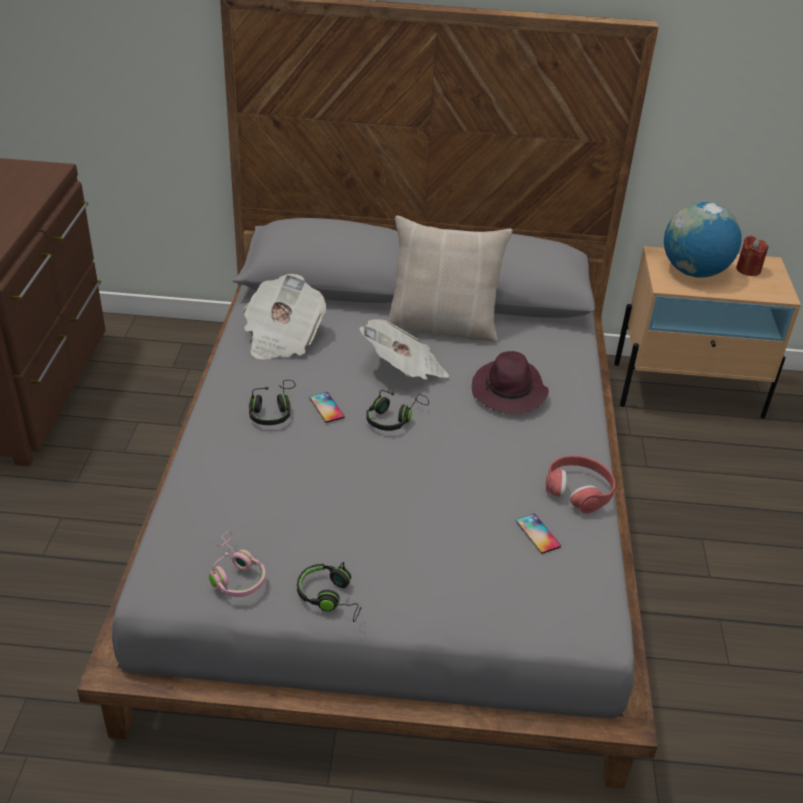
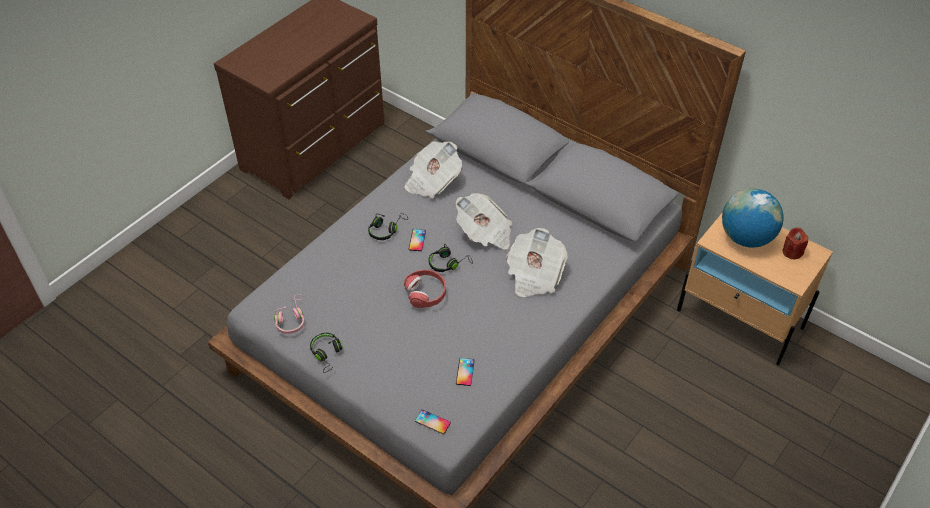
camera: 35 degrees right, 10 degrees up
(443, 326) = (537, 210): beige pillow -> none
(509, 392) = (534, 275): purple hat -> newspaper
(558, 615) = (432, 422): none -> phone
(578, 490) = (514, 357): red headphones -> red headphones (426, 293)

